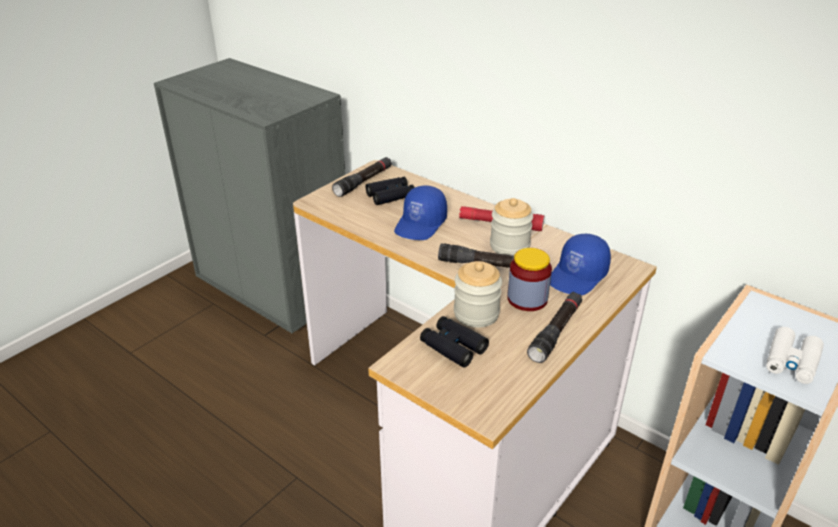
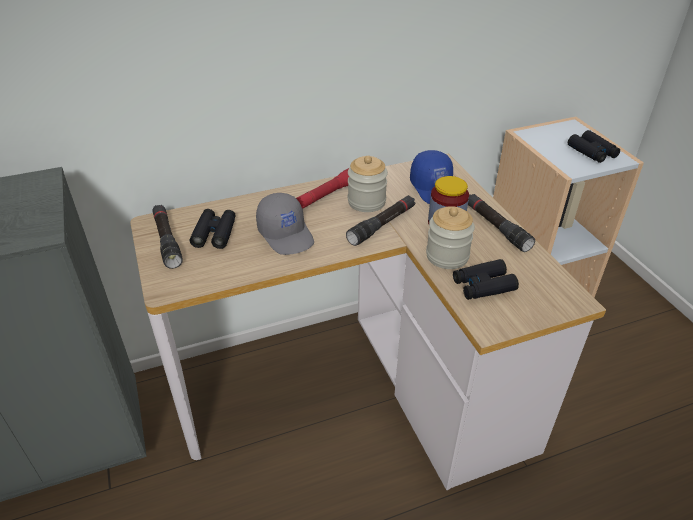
camera: 60 degrees left, 5 degrees up
(421, 225) = (286, 234): blue cap -> grey cap
(791, 362) = (592, 152): white binoculars -> black binoculars

